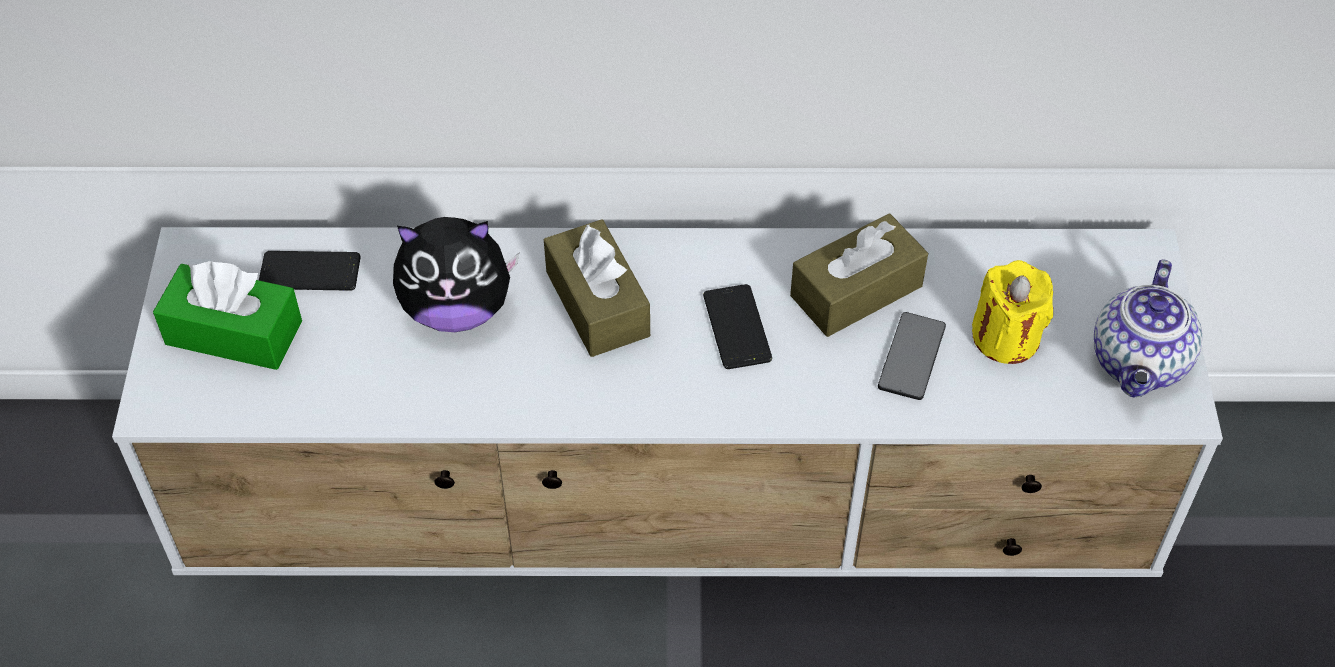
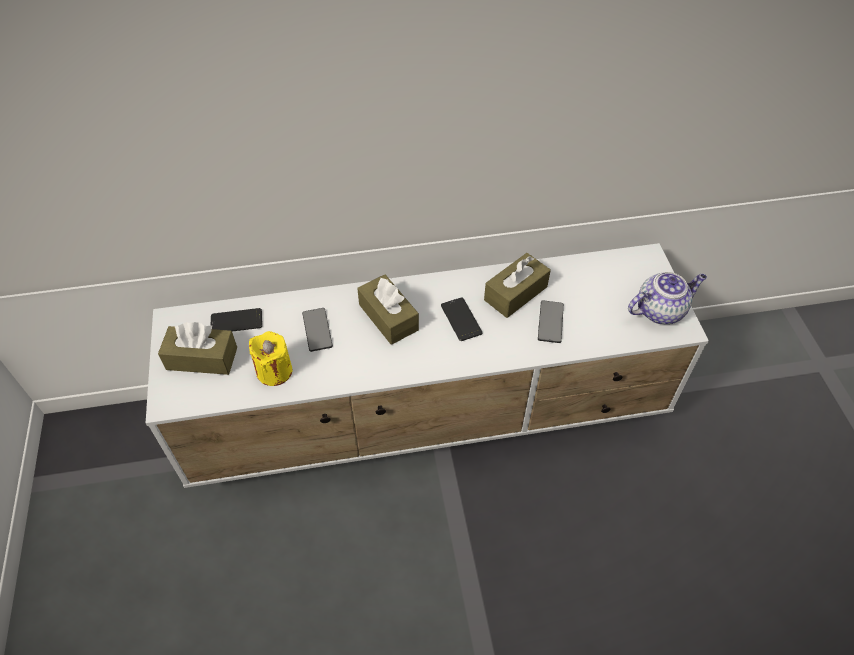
camera: 10 degrees left, 0 degrees up
(234, 333) = (202, 358): green tissue box -> brown tissue box
(457, 309) = (317, 330): plush toy -> phone
(1006, 337) = (593, 306): yellow candle -> yellow candle (274, 371)
(1139, 364) = (660, 310): teapot -> teapot turned 120 degrees counterclockwise

